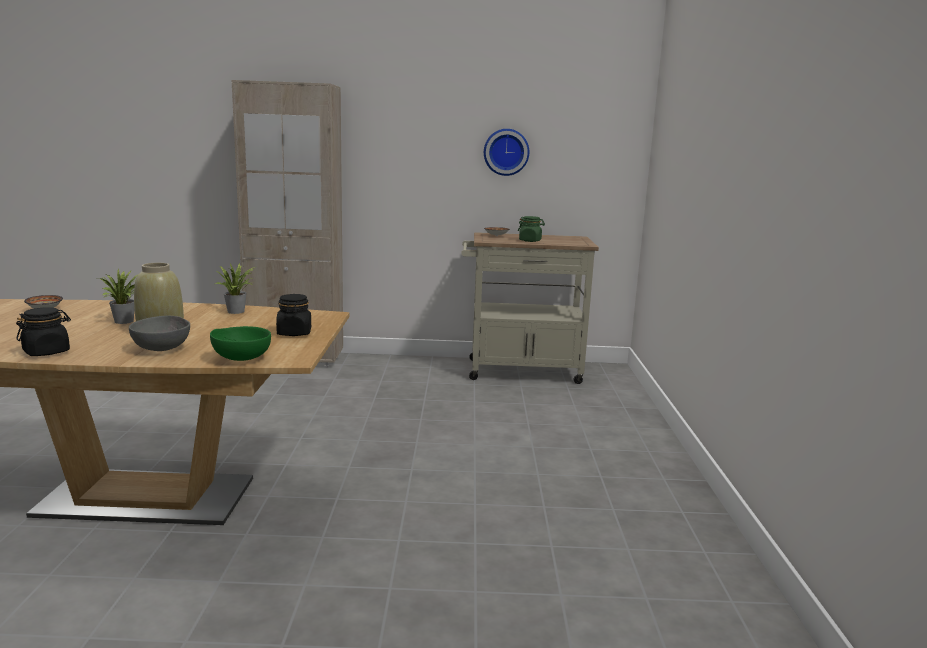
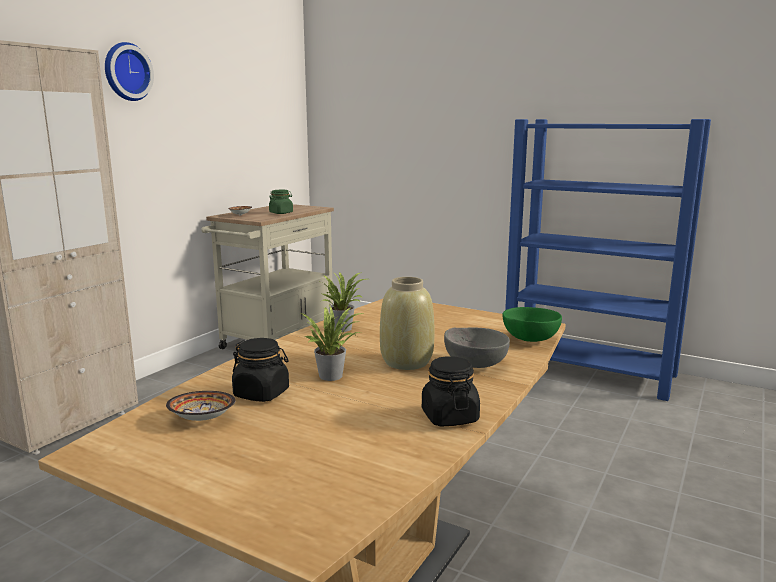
camera: 60 degrees left, 0 degrees up
(294, 333) = (453, 317): black jar -> black jar (262, 393)
(506, 152) = (218, 130): wall clock -> wall clock (126, 72)
(687, 546) = (589, 371): none -> blue bookcase

